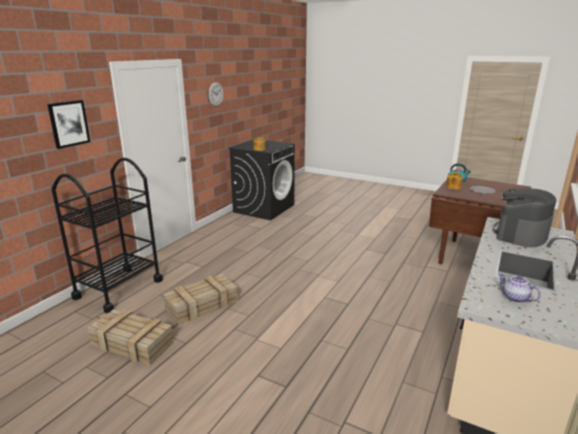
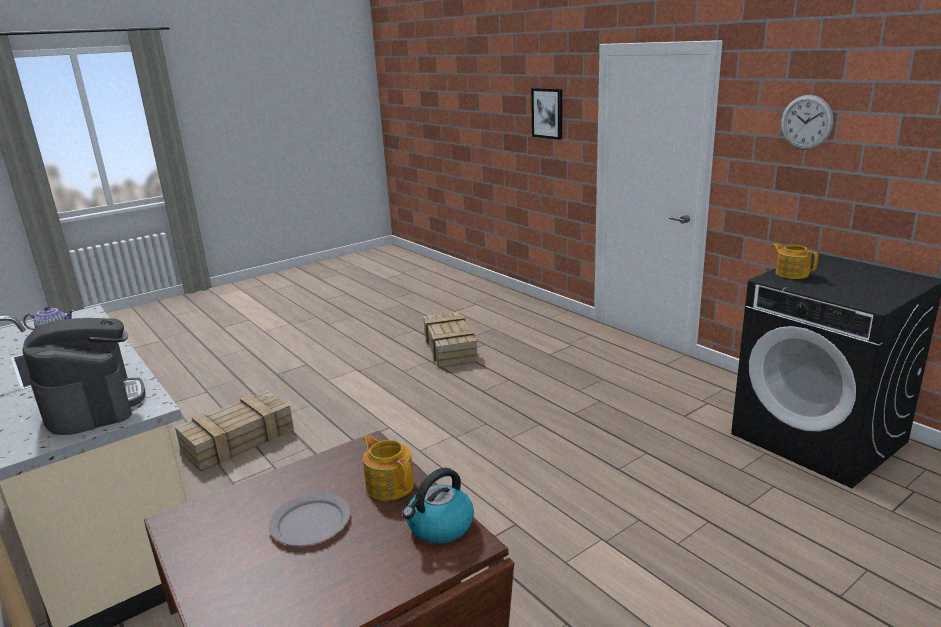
camera: 115 degrees right, 0 degrees up
(119, 289) = (524, 311): black cart -> none
(131, 343) = (415, 317): crate -> crate (239, 439)

